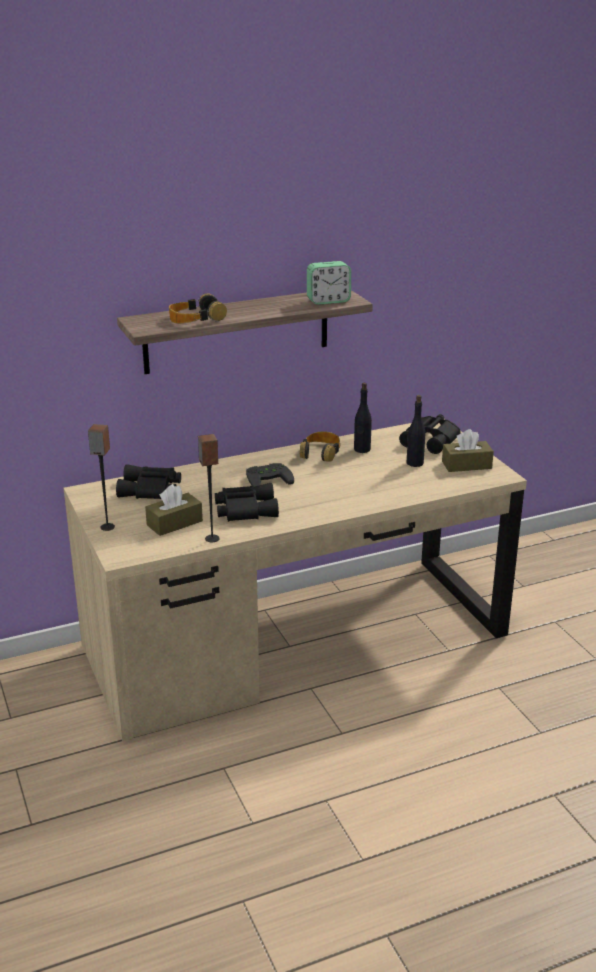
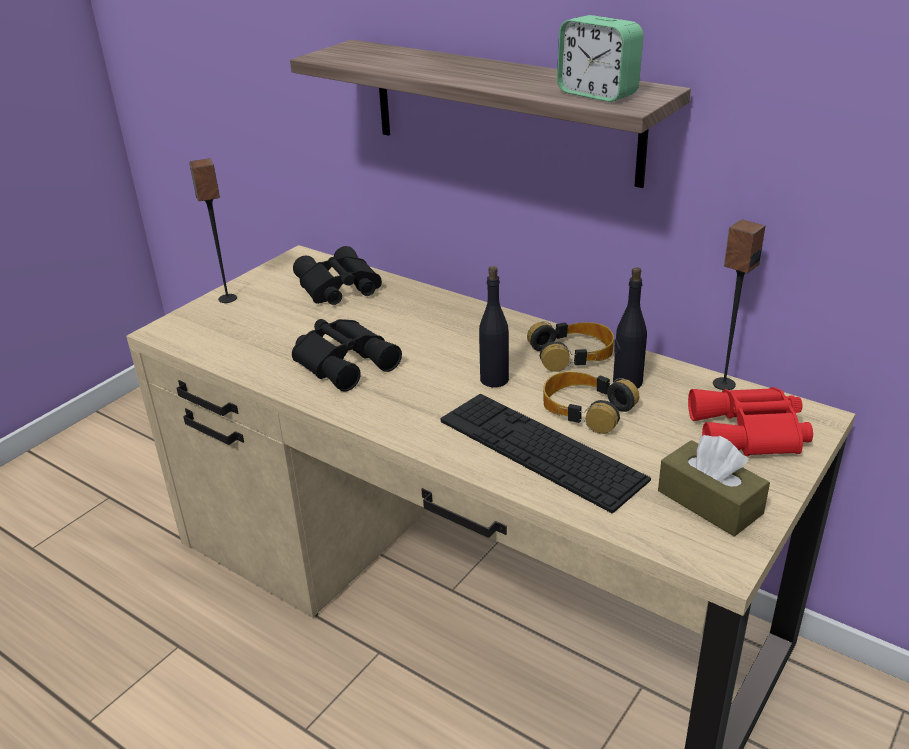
camera: 60 degrees right, 5 degrees up
(174, 523) = (268, 331): brown tissue box -> none
(196, 318) = (399, 62): headphones -> headphones (586, 410)
(211, 538) = (248, 368): speaker -> speaker (723, 384)
(268, 479) = (447, 346): black game controller -> none
(390, 485) = (540, 449): none -> keyboard
(414, 463) = (645, 445): black bottle -> black bottle (494, 379)
(432, 440) = (750, 434): black binoculars -> red binoculars

